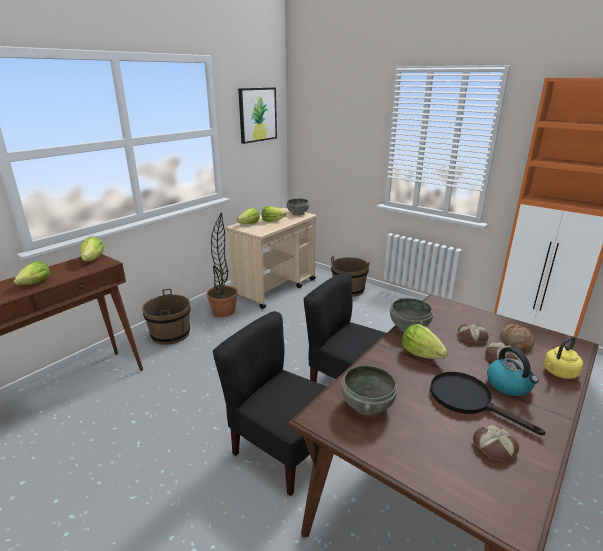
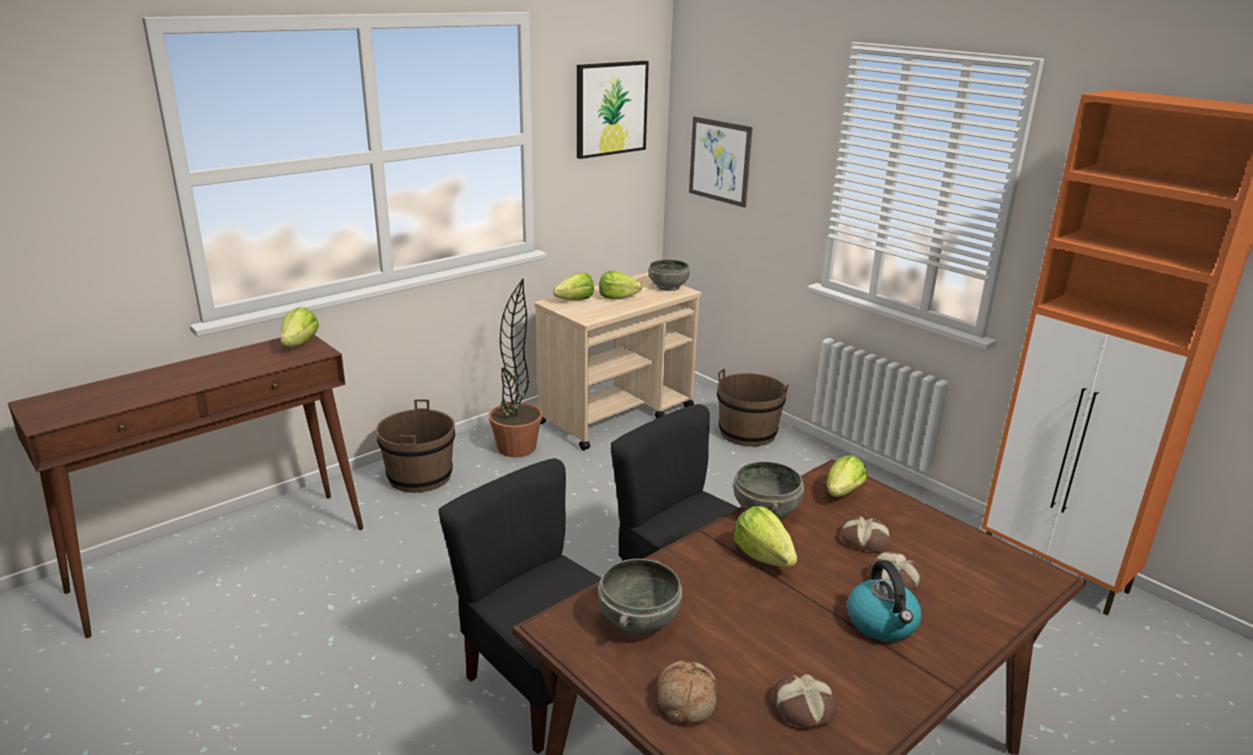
camera: 10 degrees right, 0 degrees up
(34, 284) = (206, 376): lettuce -> lettuce (841, 494)
(319, 142) = (719, 161): none -> picture
(468, 400) = (801, 636): black frying pan -> none
(515, 342) = (935, 557): bread -> bread (685, 700)
(559, 373) = (980, 616): yellow kettle -> none

